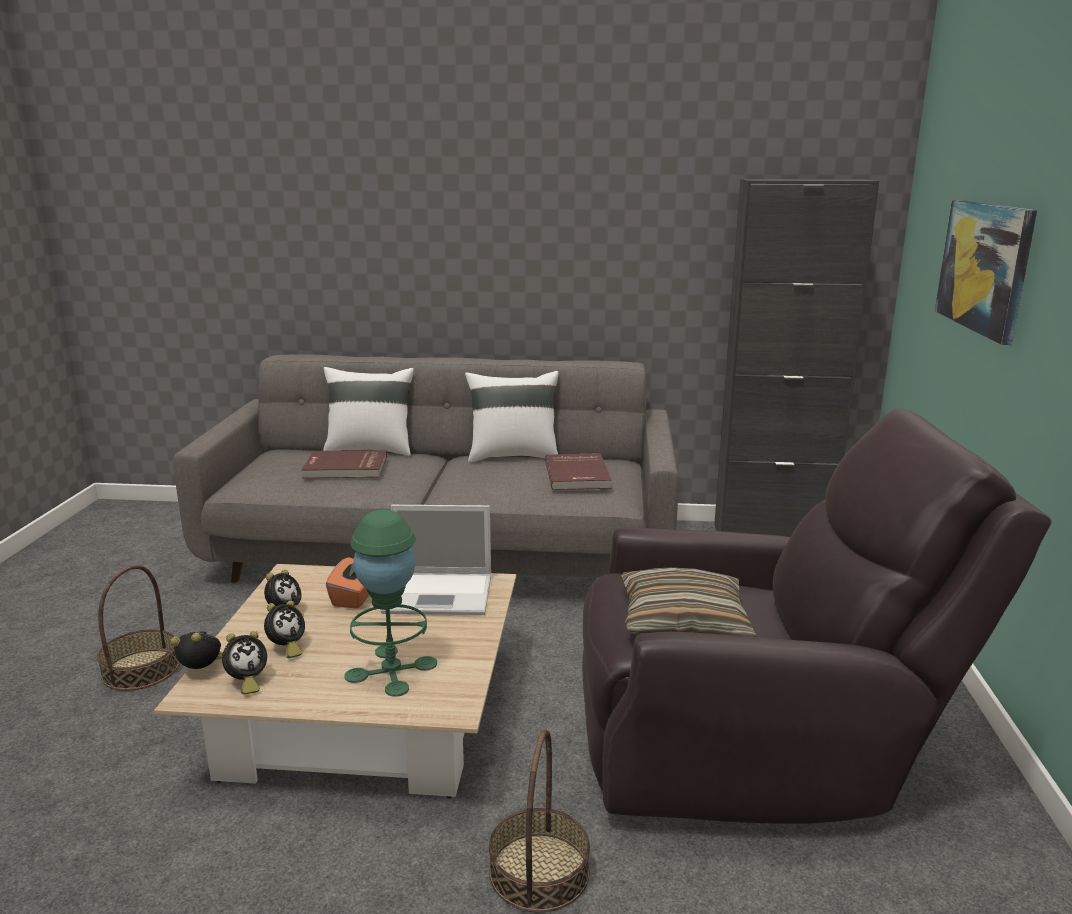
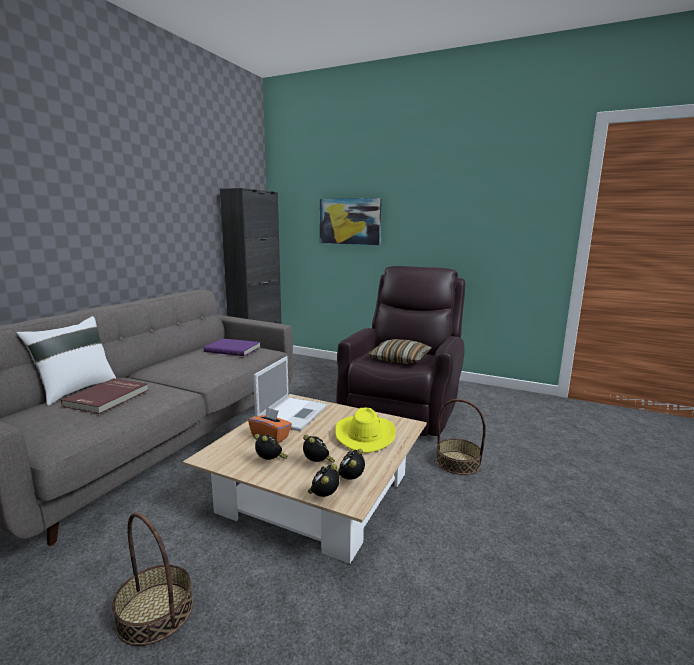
camera: 70 degrees left, 5 degrees down
(246, 683) = (350, 480): alarm clock -> alarm clock turned 135 degrees counterclockwise
(391, 670) = (364, 435): green table lamp -> yellow hat
(513, 456) = (173, 358): white pillow -> none
(578, 475) = (233, 349): red book -> purple book

